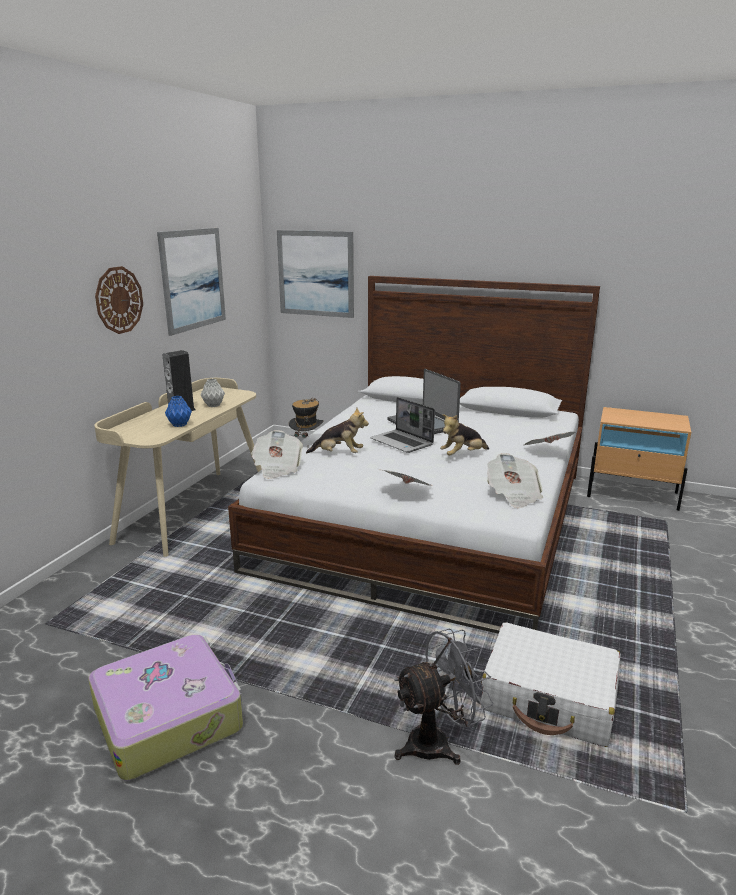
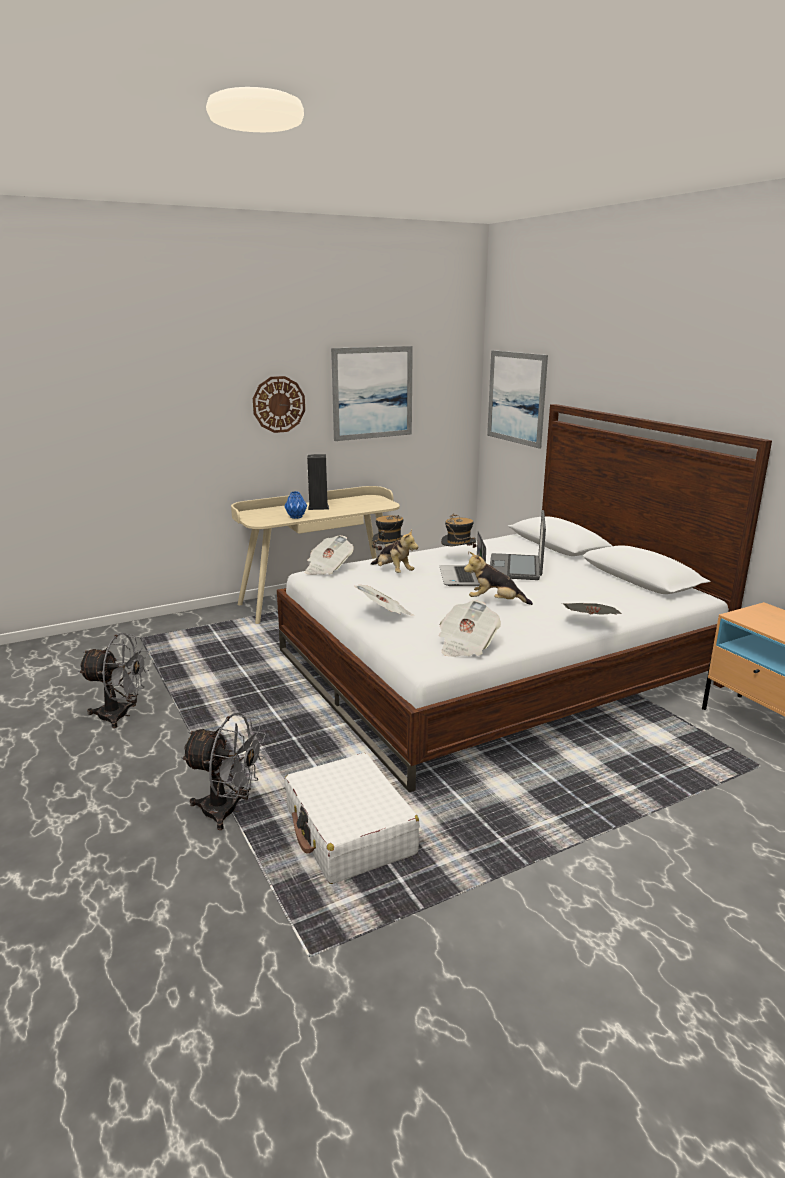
camera: 40 degrees right, 0 degrees up
(169, 717) = (121, 715): suitcase -> grey fan
(214, 405) = (347, 509): grey vase -> none
(364, 429) = (458, 559): none -> hat

